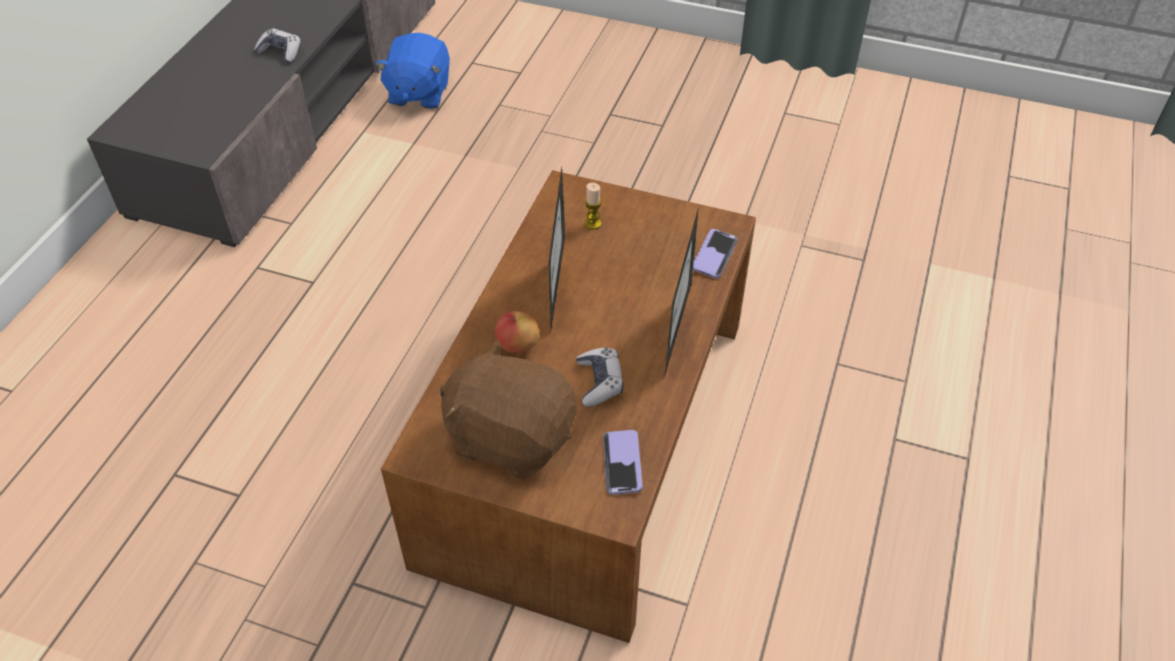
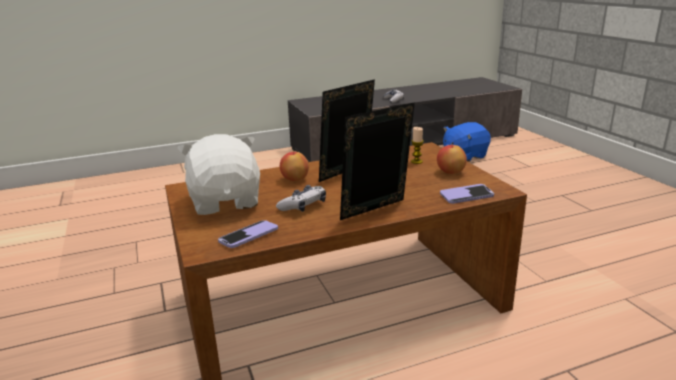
camera: 50 degrees right, 25 degrees down
(510, 437) = (226, 201): brown plush toy -> white plush toy
(650, 222) = (450, 172): none -> apple

